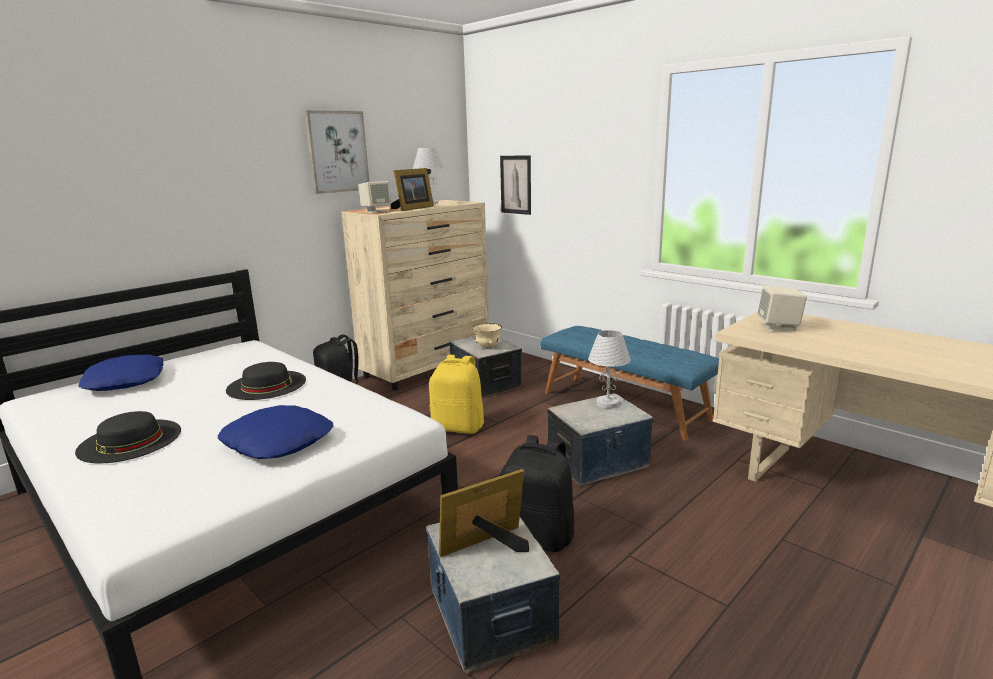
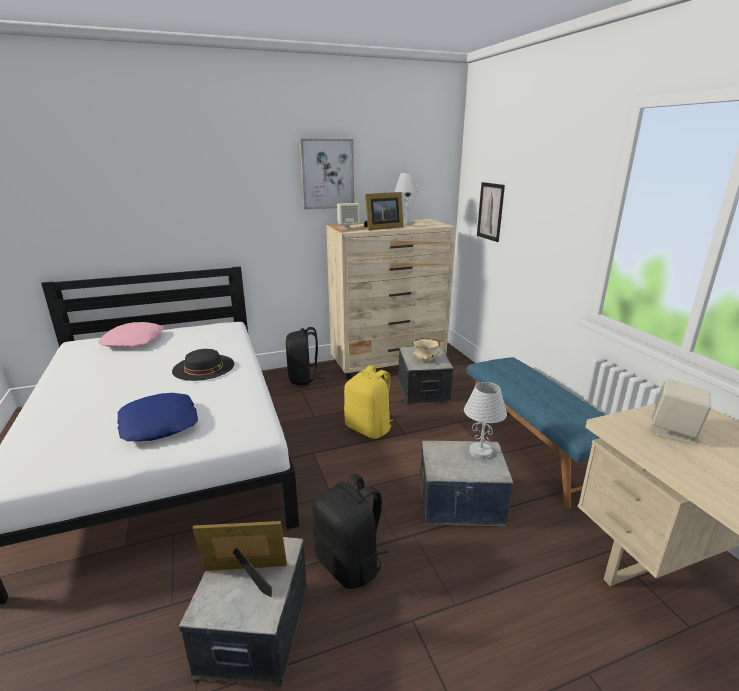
camera: 25 degrees right, 5 degrees up
(126, 381) = (134, 341): blue pillow -> pink pillow
(130, 440) = (84, 395): black hat -> none

